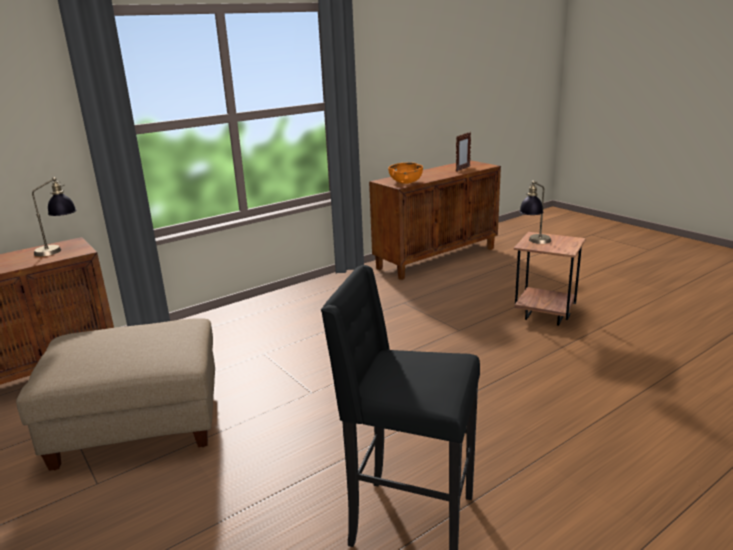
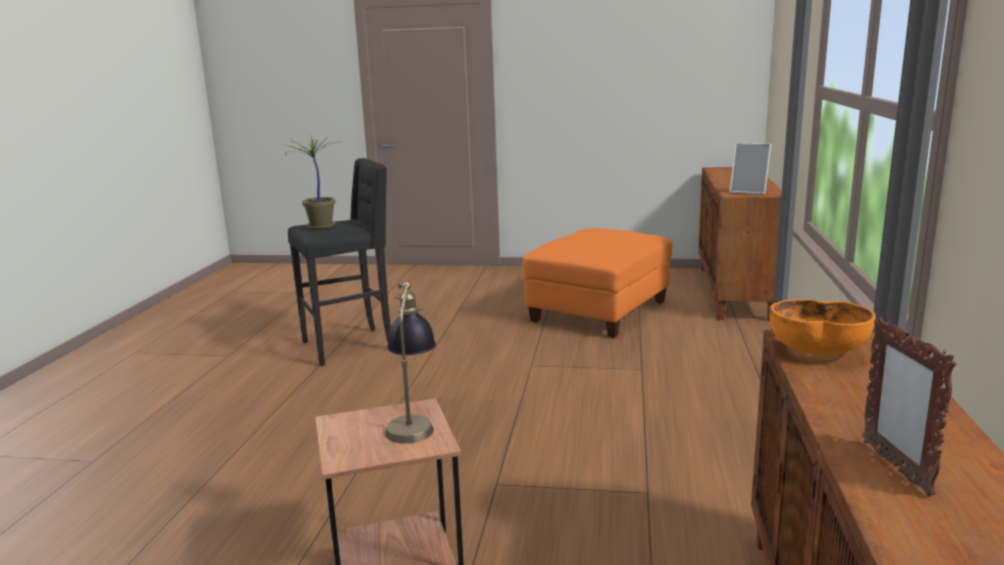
camera: 135 degrees right, 5 degrees down
(59, 250) = (749, 191): table lamp -> picture frame
(138, 425) = (599, 312): beige ottoman -> orange ottoman
(435, 370) = (320, 227): none -> potted plant

